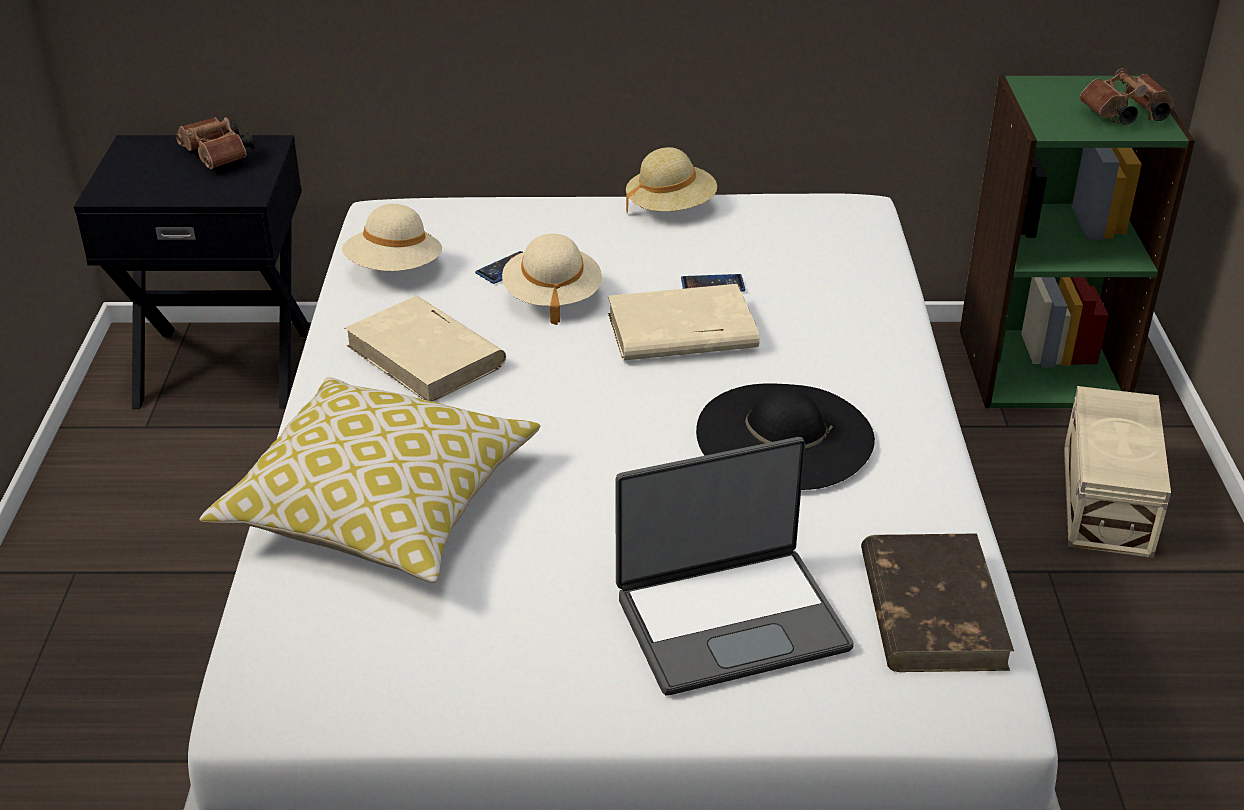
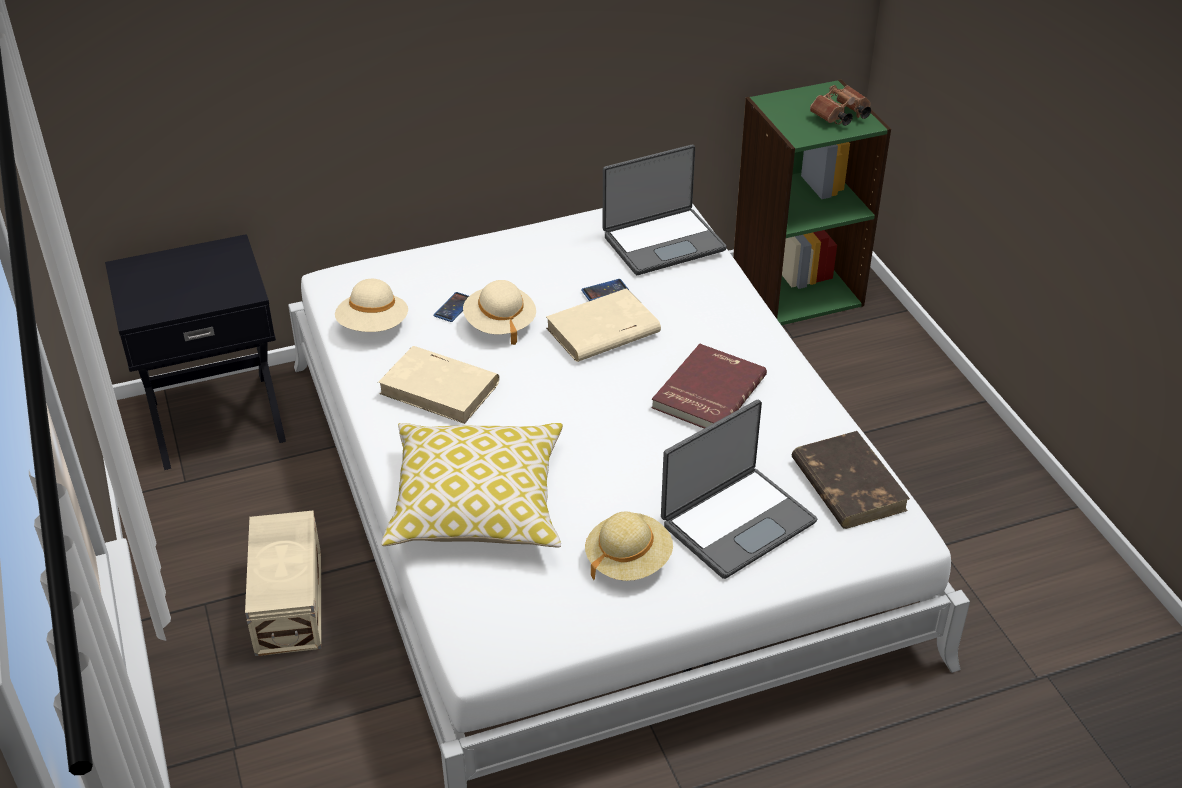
camera: 20 degrees left, 5 degrees up
(218, 157) = (202, 265): brown binoculars -> none
(670, 208) = (541, 234): beige hat -> beige hat (628, 561)
(784, 435) = (707, 391): black hat -> red book
(825, 243) = (663, 242): none -> laptop
(1109, 499) = (875, 375): beige storage box -> beige storage box (291, 601)

